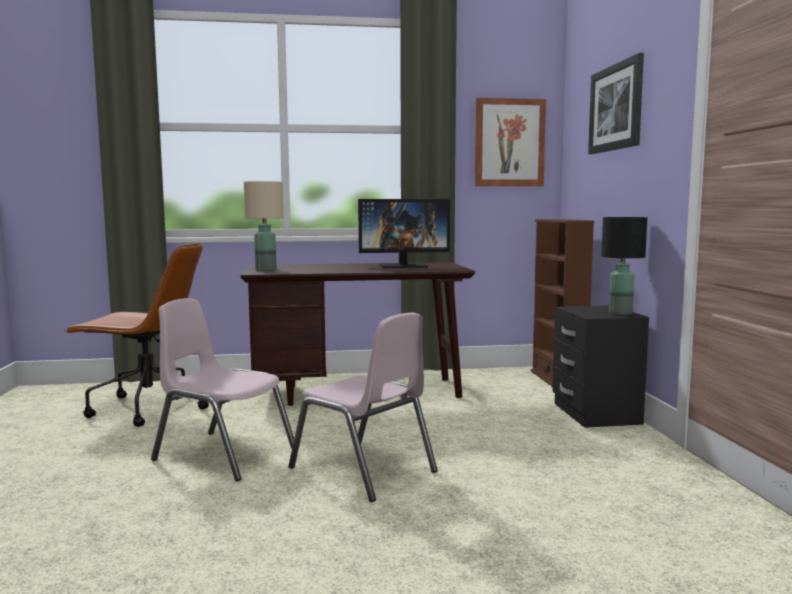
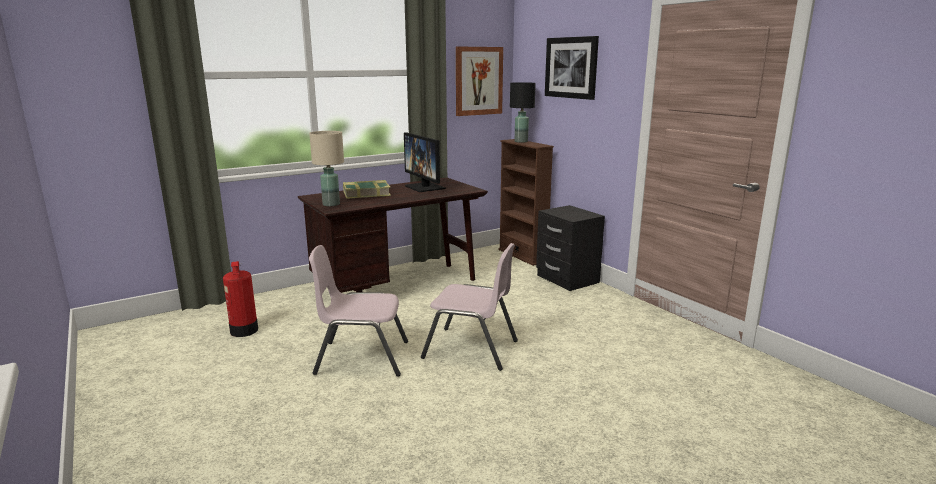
camera: 25 degrees left, 10 degrees up
(146, 408) = (244, 331): brown office chair -> fire extinguisher
(324, 266) = (366, 194): none -> book
(403, 266) = (425, 187): monitor -> monitor turned 90 degrees clockwise
(620, 313) = (585, 214): black table lamp -> black table lamp (521, 141)

